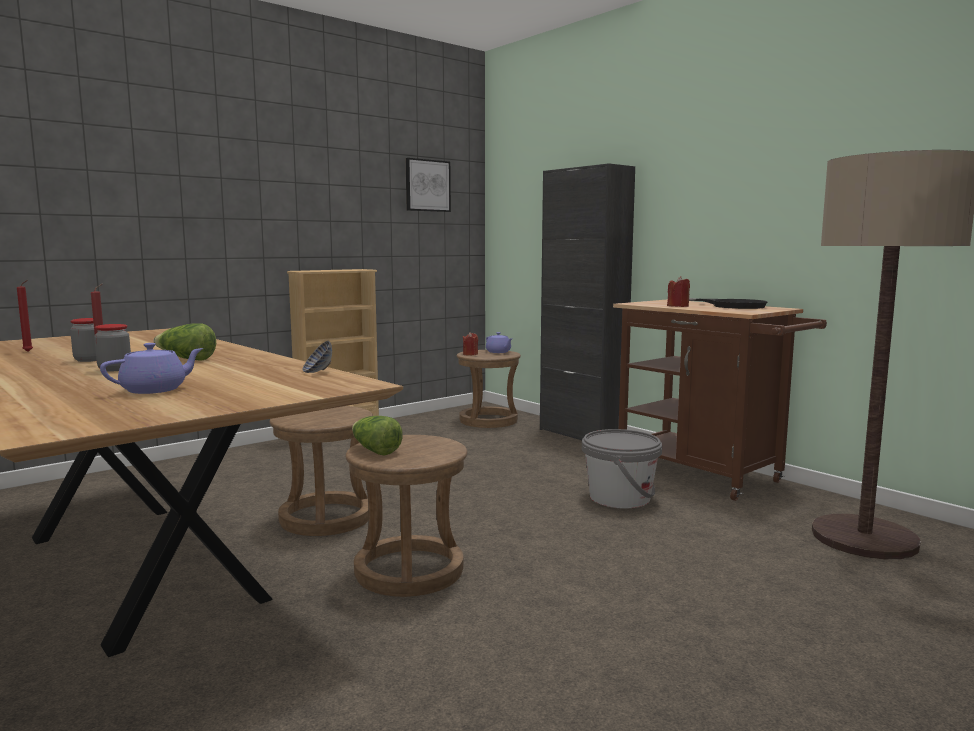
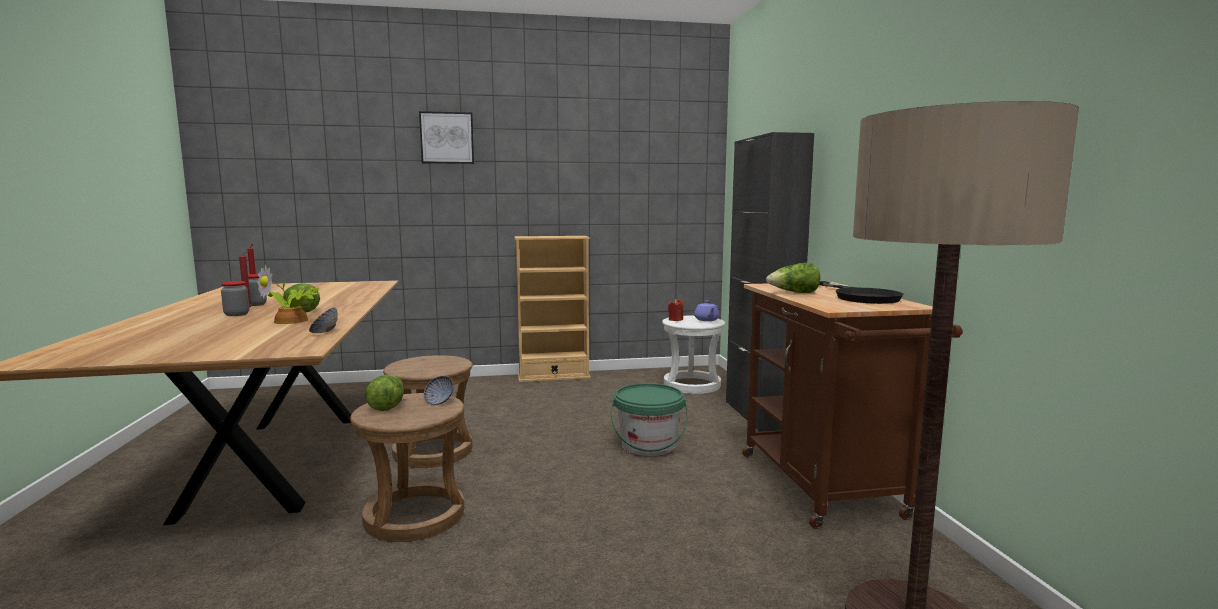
camera: 30 degrees right, 0 degrees up
(155, 390) = (189, 336): purple teapot -> none
(226, 367) = (293, 320): none -> potted plant
(422, 440) = (439, 402): none -> bowl
(427, 185) = (658, 158): picture -> picture (447, 138)
(488, 420) = (692, 385): brown stool -> white stool
(529, 472) = (648, 445): none -> green bucket
(620, 498) = (693, 493): grey bucket -> none
(678, 306) = (794, 293): red candle -> lettuce

